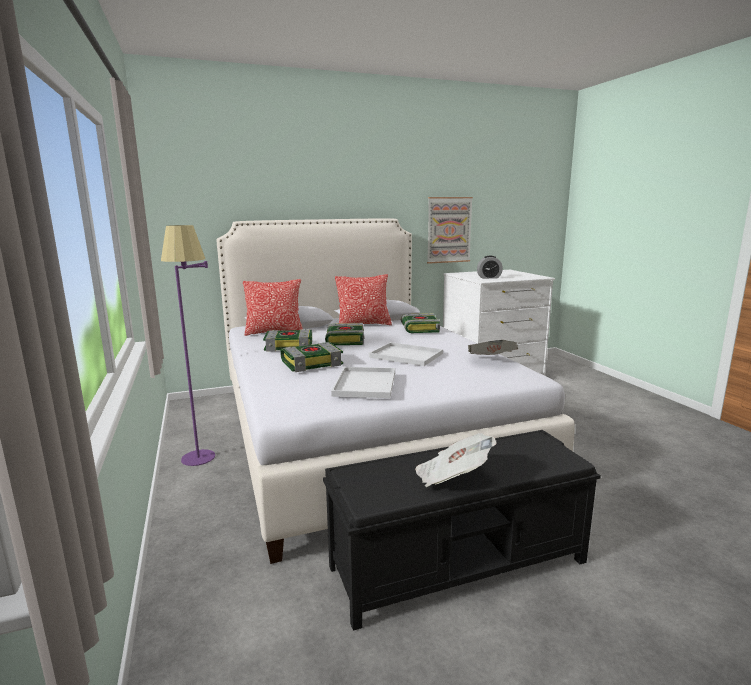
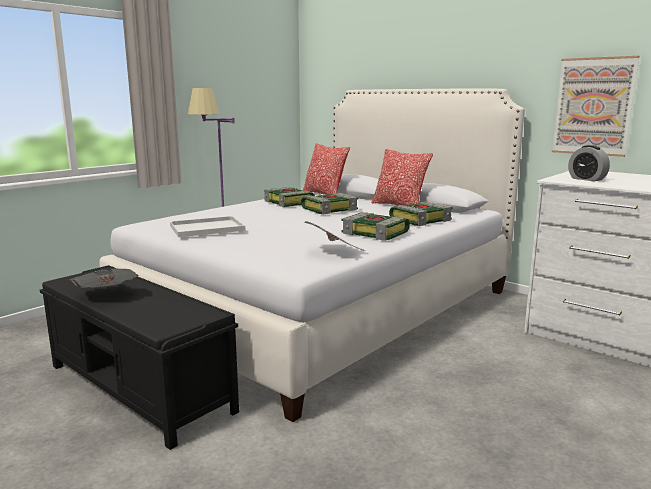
camera: 60 degrees right, 0 degrees up
(312, 363) = (246, 212): book -> book (376, 233)
(404, 355) = (308, 227): white tray -> none

